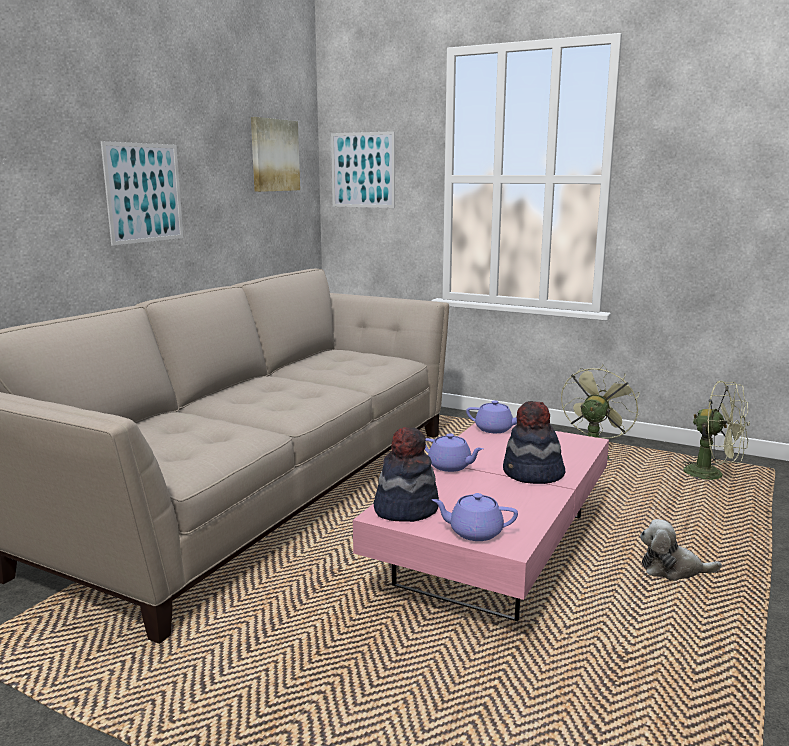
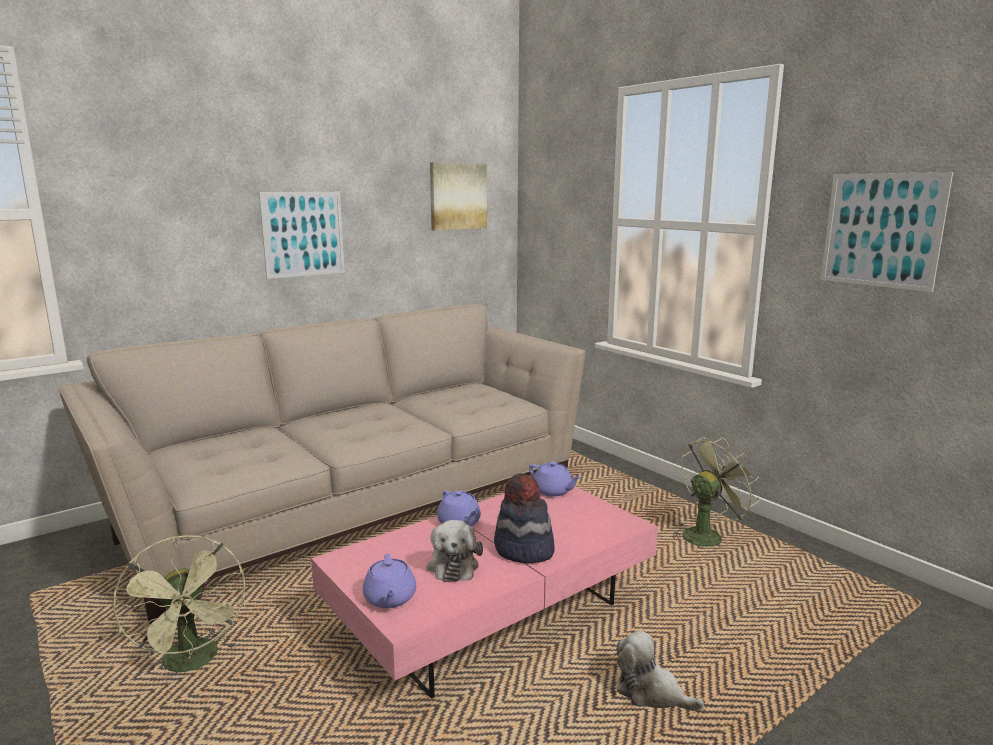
camera: 25 degrees right, 0 degrees up
(363, 170) = (549, 209): picture -> picture (881, 230)
(405, 509) = (365, 558): hat -> none
(474, 532) = (390, 598): purple teapot -> purple teapot turned 135 degrees counterclockwise
(491, 497) = (453, 565): none -> plush toy
(712, 475) = (827, 591): green fan -> green fan (194, 663)

